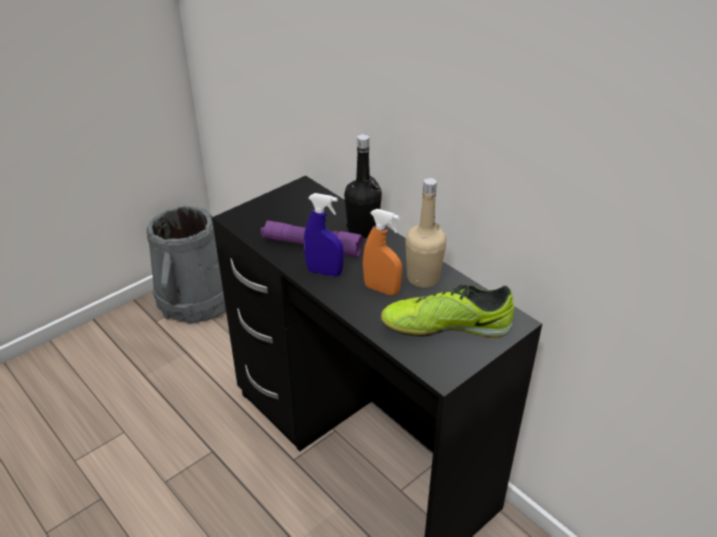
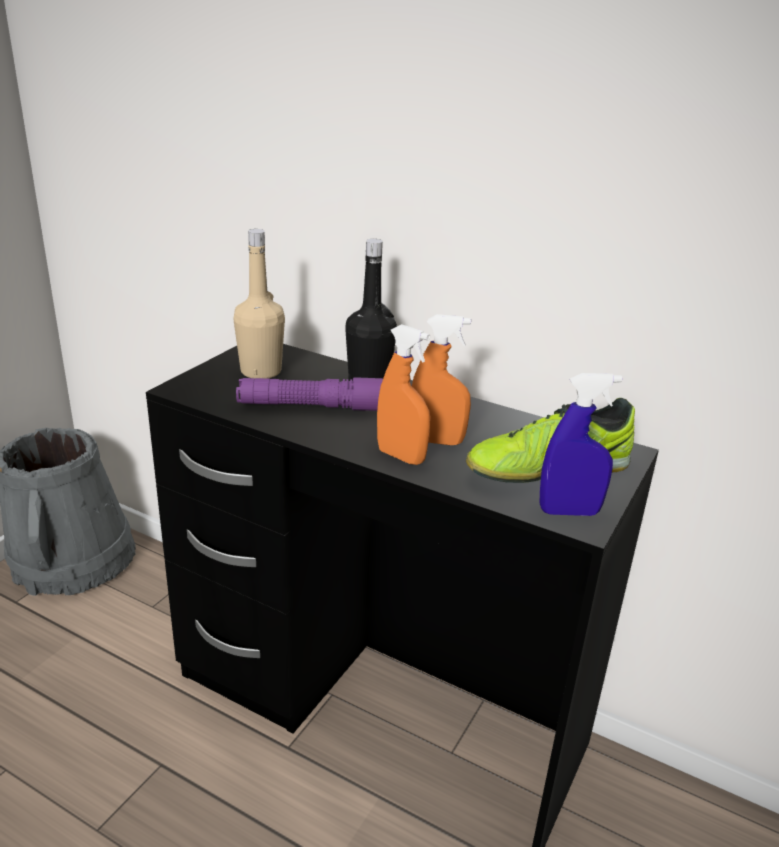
camera: 20 degrees left, 10 degrees down
(324, 272) = (346, 432): blue spray bottle -> blue spray bottle (569, 512)
(350, 298) = (401, 456): none -> orange spray bottle
(423, 278) = (481, 422): beige bottle -> beige bottle (261, 371)

